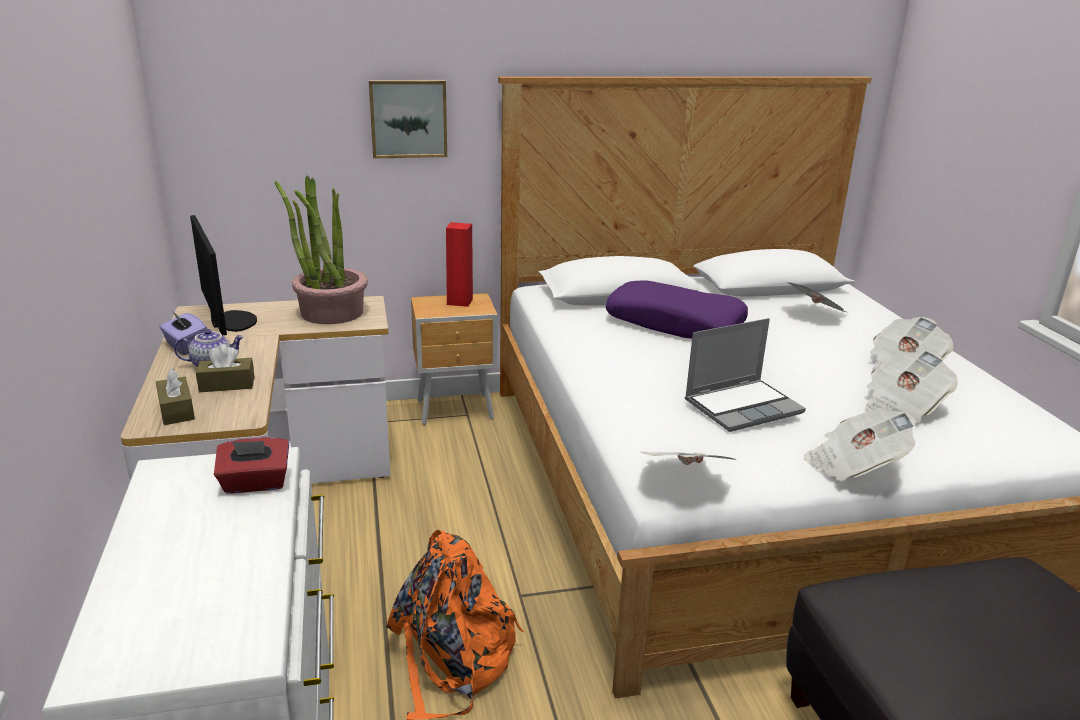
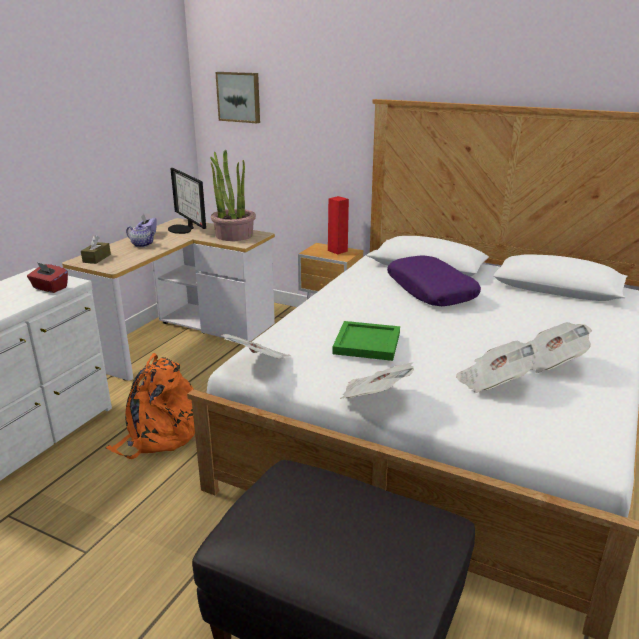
camera: 40 degrees right, 0 degrees up
(227, 384) = (132, 254): brown tissue box -> none
(229, 322) = (183, 229): monitor -> monitor turned 135 degrees clockwise
(408, 118) = (320, 124): picture -> picture (239, 97)
(743, 406) = (368, 343): laptop -> green tray
(816, 314) = (553, 312): newspaper -> none

